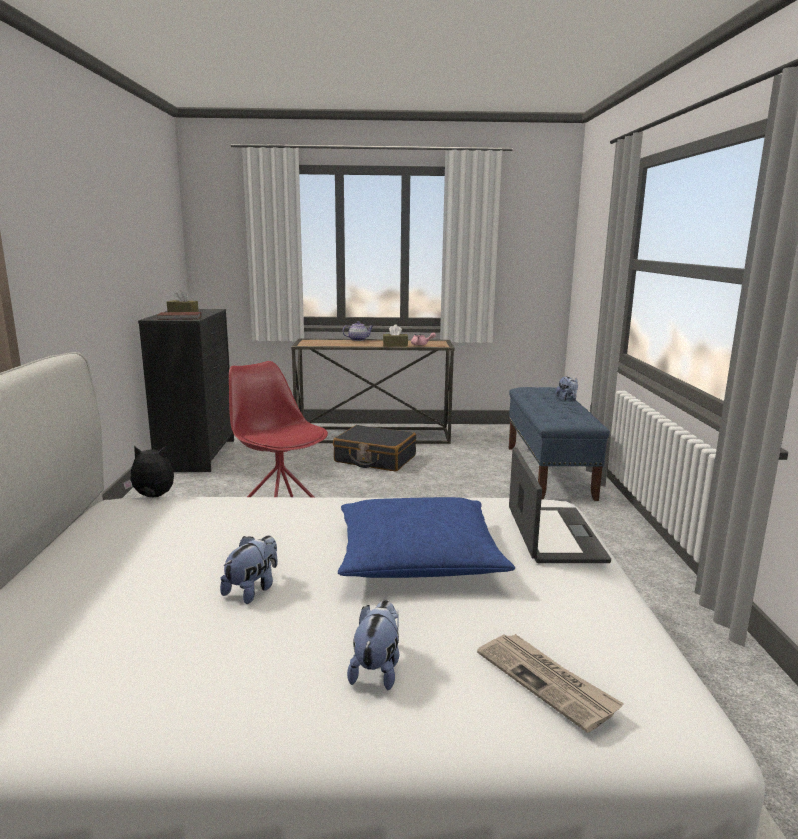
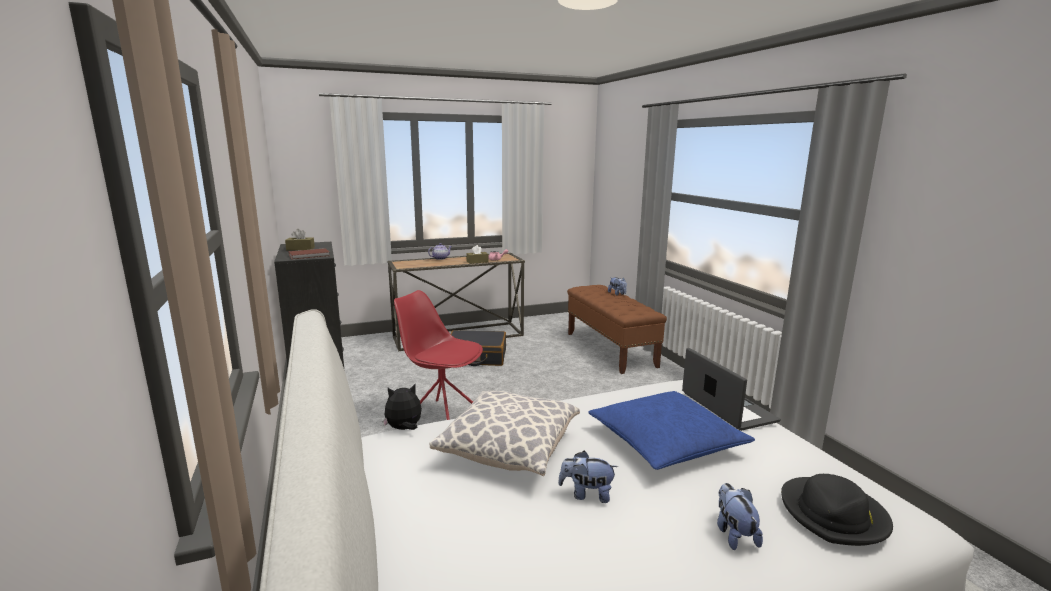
camera: 20 degrees left, 0 degrees up
(225, 532) = (509, 450): none -> pillow
(253, 590) = (586, 494): plush toy -> plush toy turned 90 degrees counterclockwise
(547, 682) = (834, 515): newspaper -> black hat
(549, 471) = (610, 349): blue bench -> brown bench

